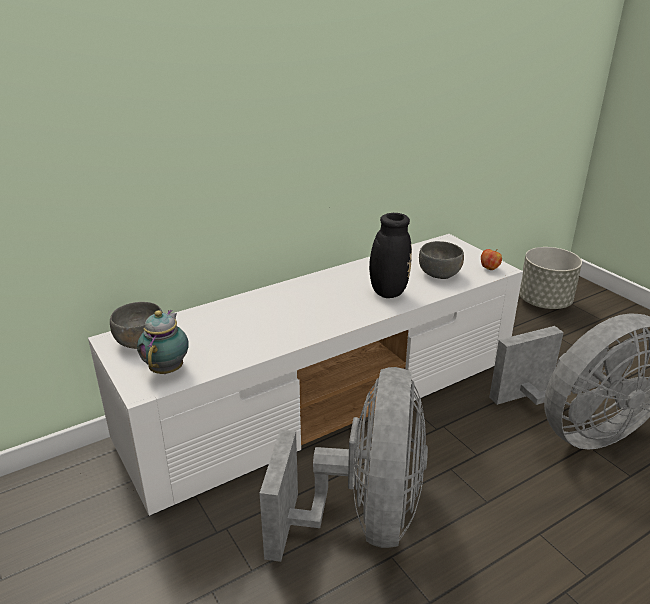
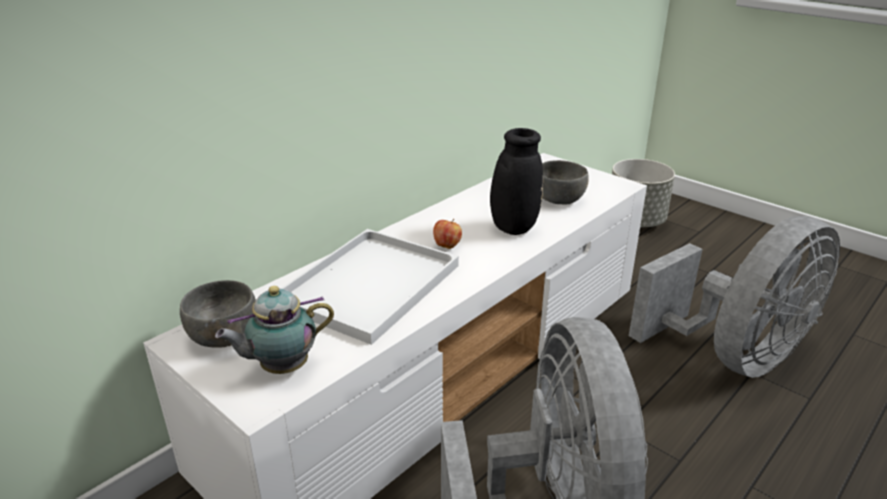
camera: 15 degrees left, 0 degrees up
(168, 368) = (281, 367): teapot -> teapot turned 105 degrees counterclockwise
(255, 322) = (369, 287): none -> white tray
(489, 268) = (610, 186): apple -> apple (447, 246)

